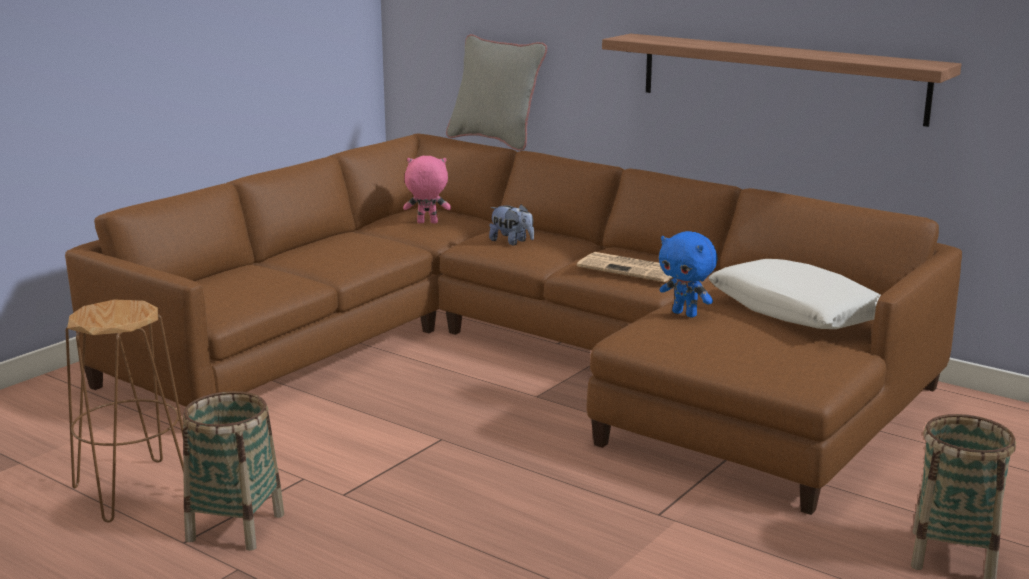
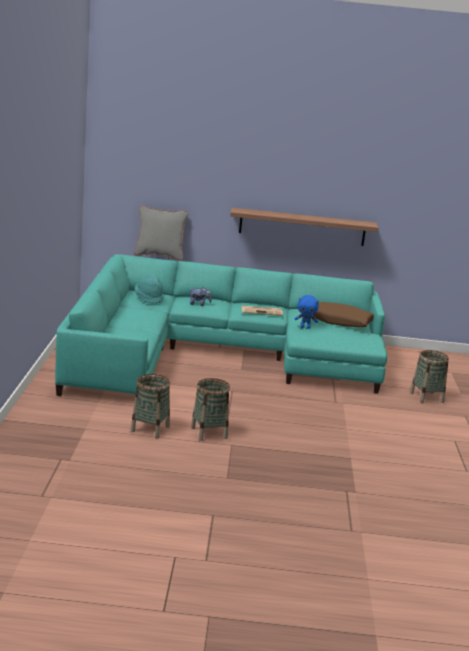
camera: 35 degrees left, 0 degrees up
(133, 490) = (150, 429): brown stool -> basket
(427, 223) = (149, 299): pink plush toy -> turquoise hat
(523, 358) = (215, 355): brown sofa -> turquoise sofa
(796, 312) = (340, 322): white pillow -> brown pillow

